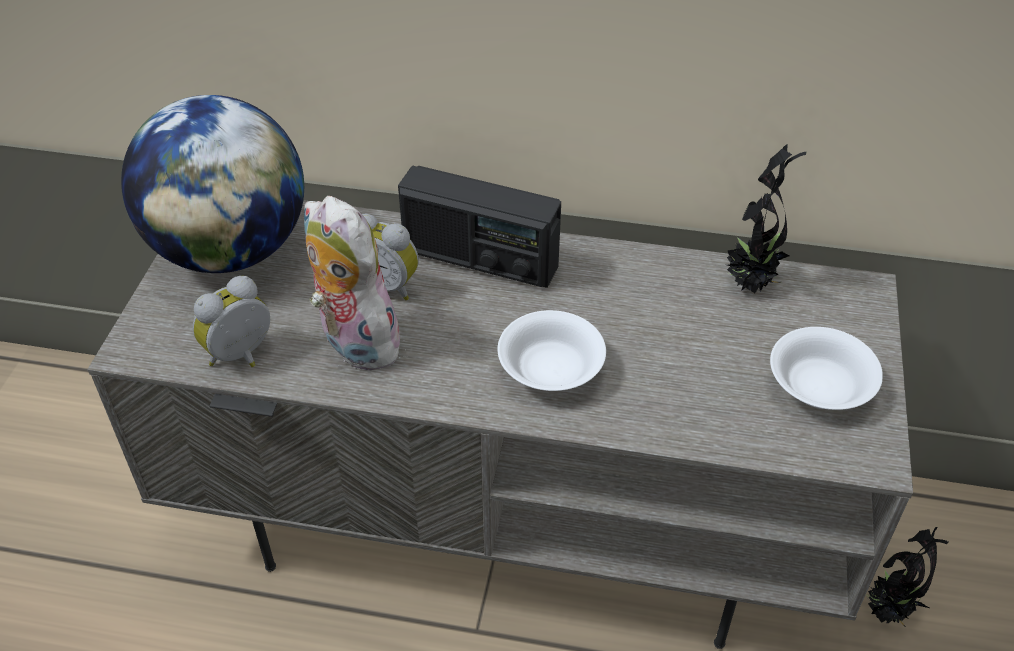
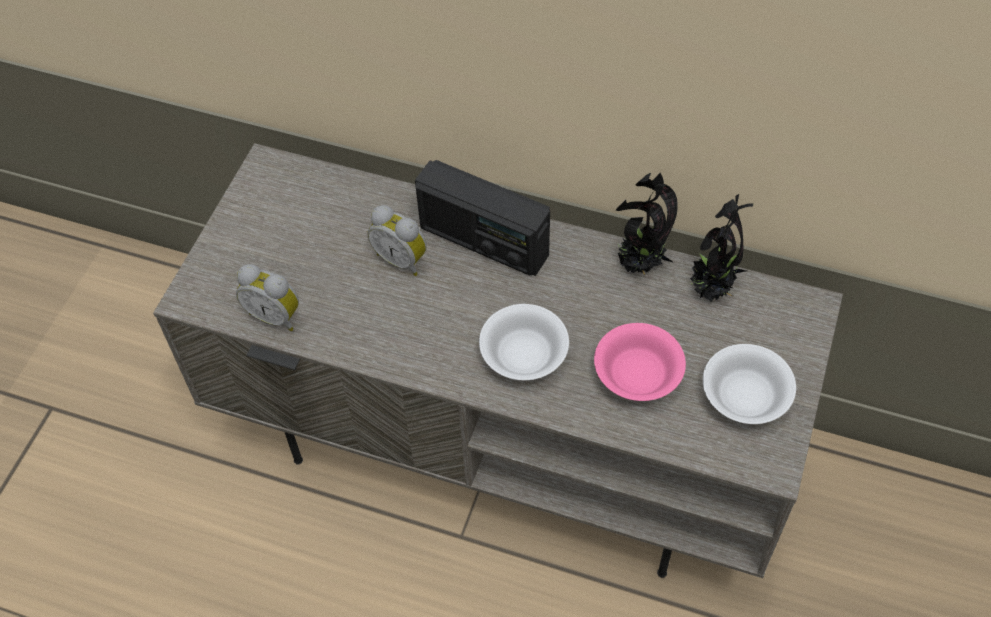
camera: 10 degrees right, 10 degrees up
(230, 250) = (275, 211): globe -> none
(242, 356) = (276, 315): alarm clock -> alarm clock turned 120 degrees counterclockwise
(353, 342) = (366, 311): plush toy -> none
(688, 375) = (636, 373): none -> pink bowl
(887, 612) = (814, 564): potted plant -> potted plant (639, 265)

